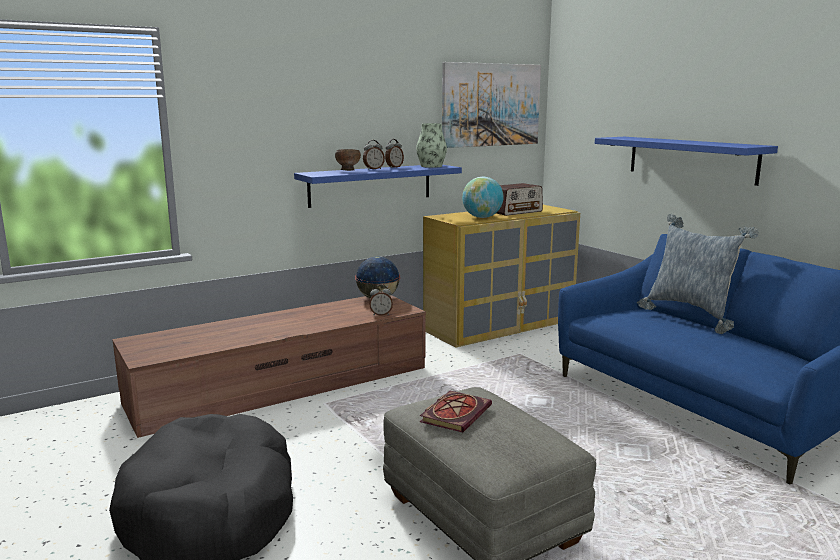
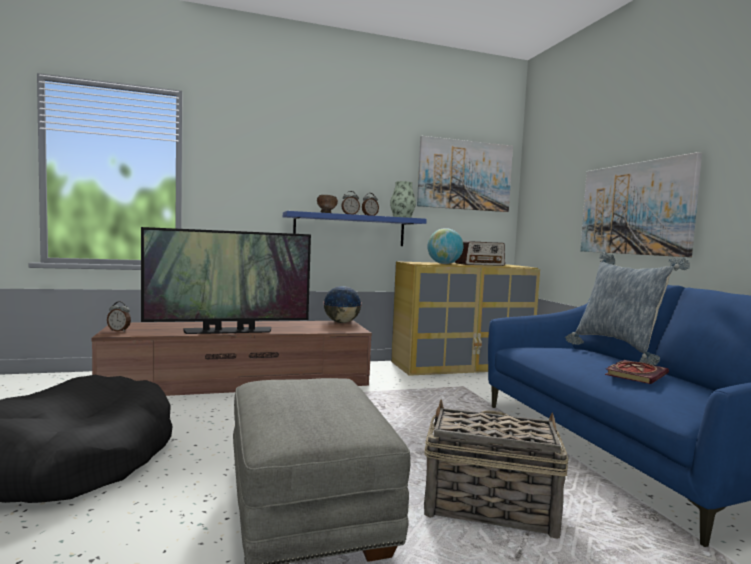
camera: 15 degrees right, 10 degrees down
(272, 333) = (228, 331): none -> television
(381, 314) = (331, 330): alarm clock -> alarm clock (119, 331)
(455, 413) = (293, 389): book -> book (635, 374)
(621, 483) = (488, 506): none -> basket
(691, 159) = (635, 209): blue shelf -> picture

